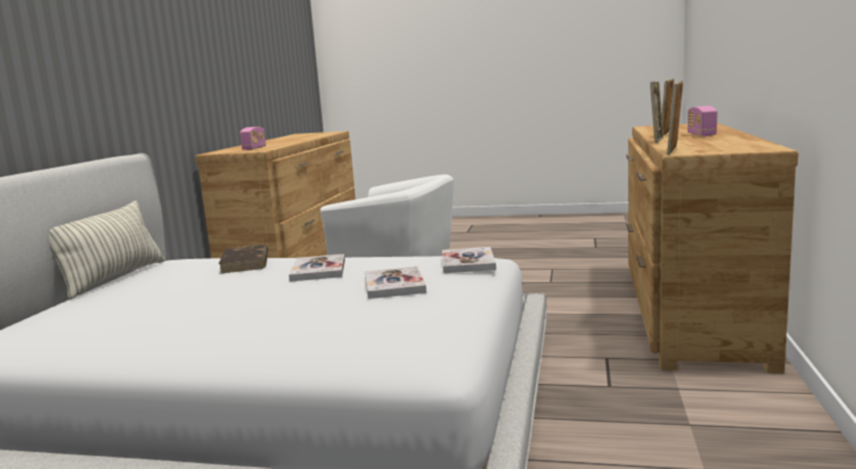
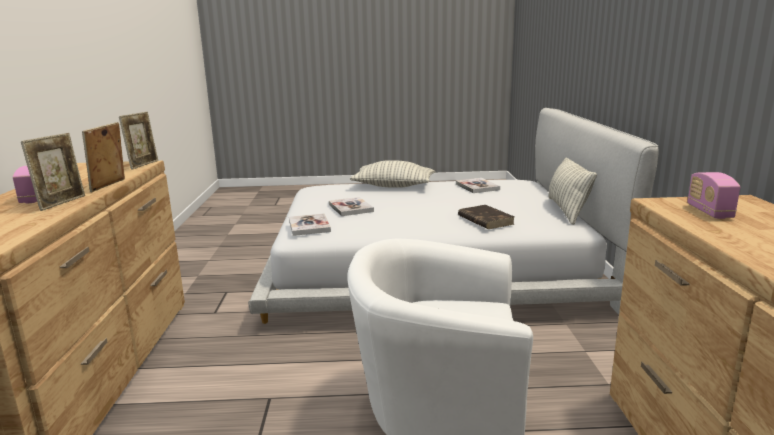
camera: 165 degrees right, 5 degrees up
(260, 337) = (393, 186): none -> pillow
(318, 270) = (414, 216): book -> book (477, 187)

